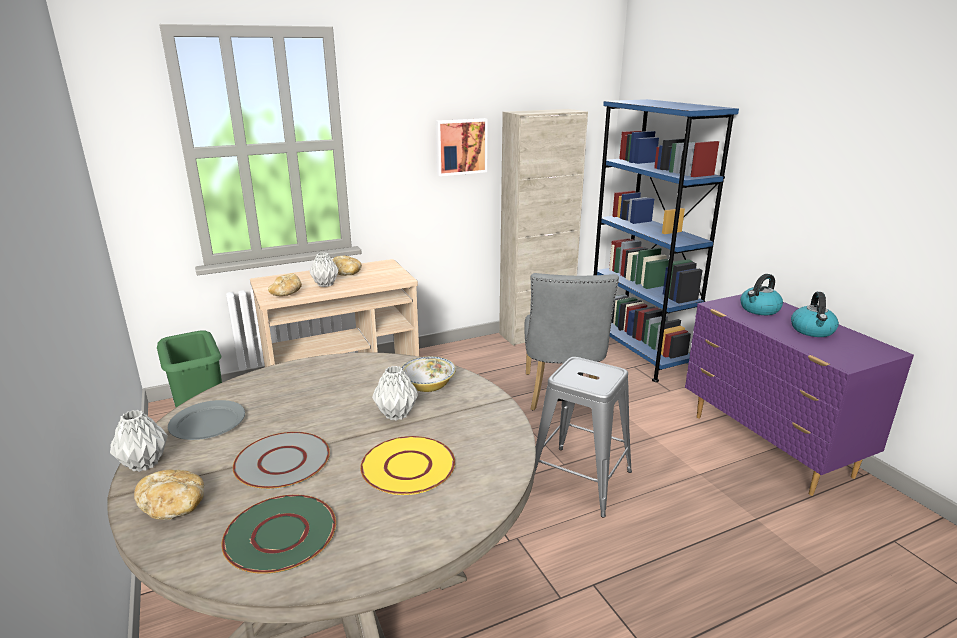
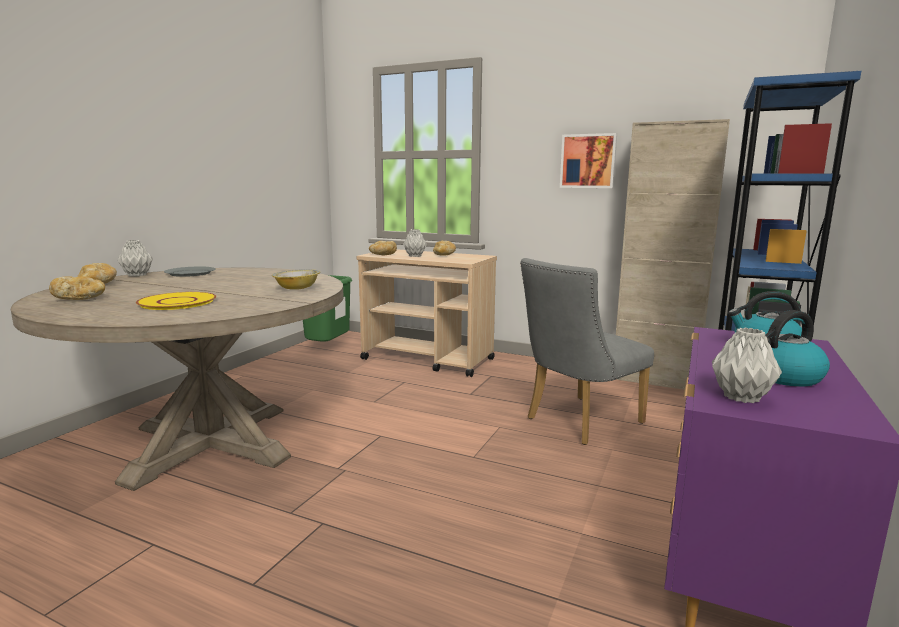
camera: 50 degrees right, 10 degrees down
(280, 535) = (80, 299): green plate -> bread
(283, 461) = (160, 287): grey plate -> none
(397, 414) = (246, 290): grey vase -> grey vase (742, 397)
(580, 480) = (462, 471): grey stool -> none

